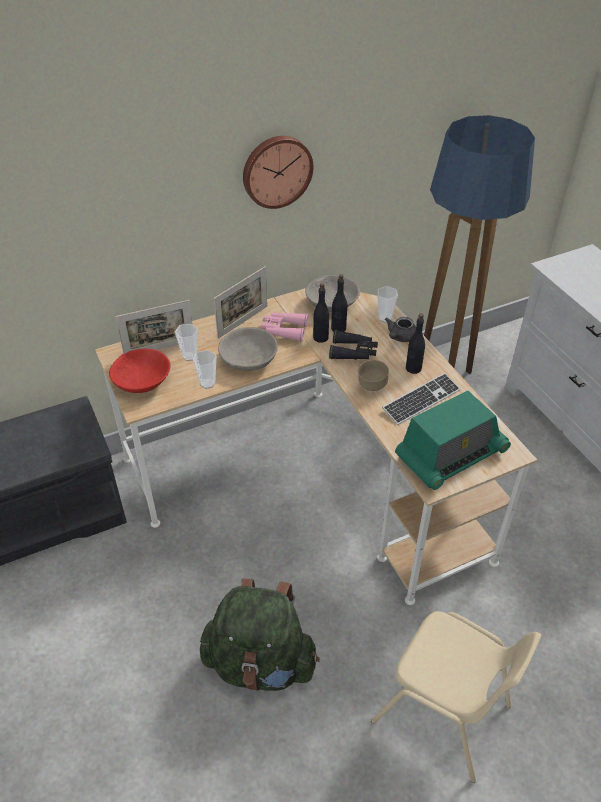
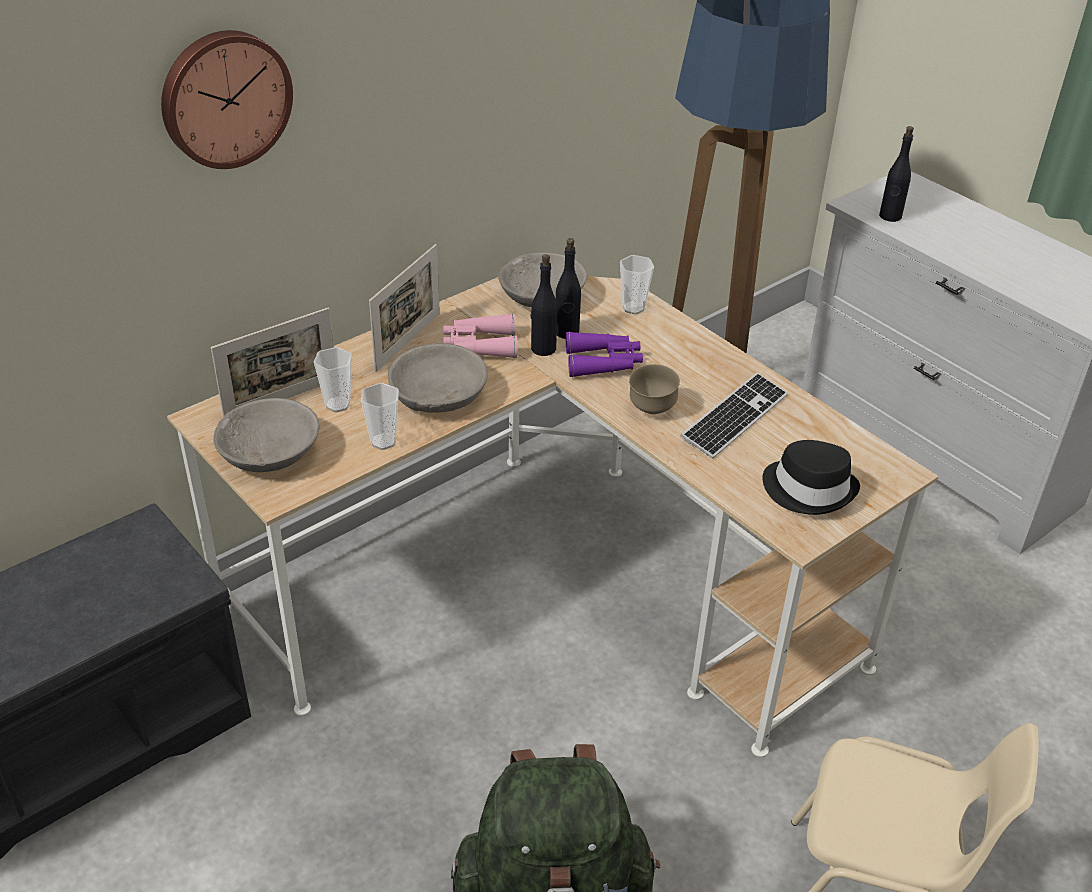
camera: 15 degrees left, 5 degrees down
(142, 381) = (270, 453): red bowl -> grey bowl
(276, 171) = (444, 83): wall clock -> wall clock (224, 98)
(353, 352) = (603, 362): black binoculars -> purple binoculars
(400, 337) = (667, 332): grey teapot -> none
(413, 368) = (705, 374): black bottle -> black bottle (890, 216)
(450, 455) = (809, 489): radio -> black hat

